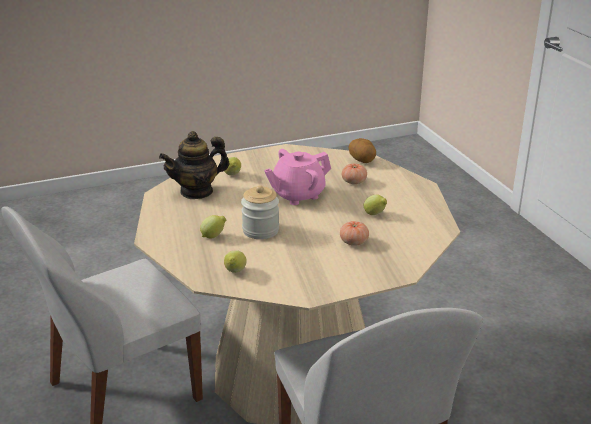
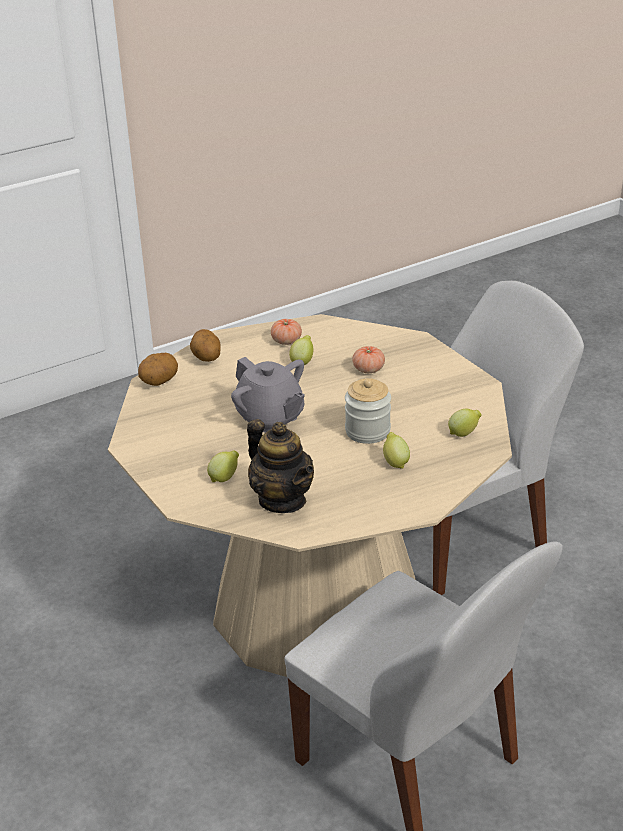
camera: 100 degrees left, 5 degrees up
(297, 195) = (270, 418): pink teapot -> grey teapot
(354, 182) = (223, 382): tomato -> tomato (286, 341)
(390, 178) = (206, 359): none -> potato

